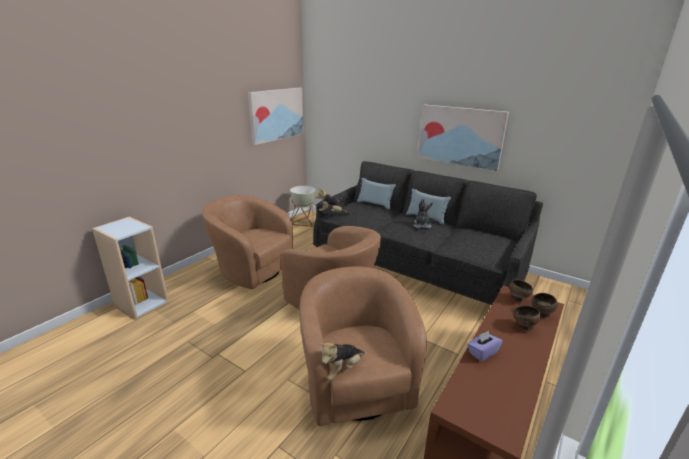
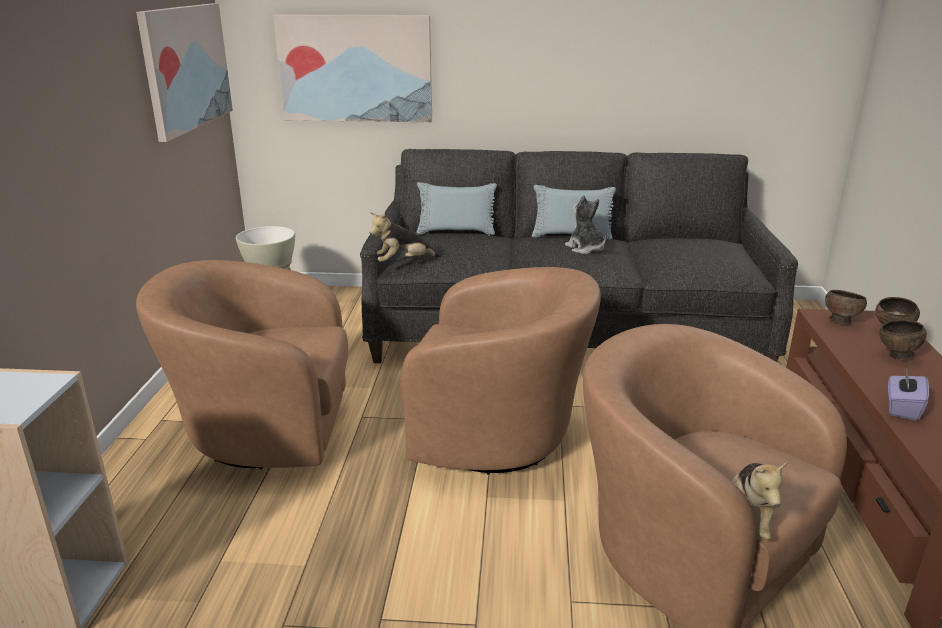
camera: 30 degrees left, 0 degrees up
(460, 136) = (592, 75): picture -> picture (355, 68)

